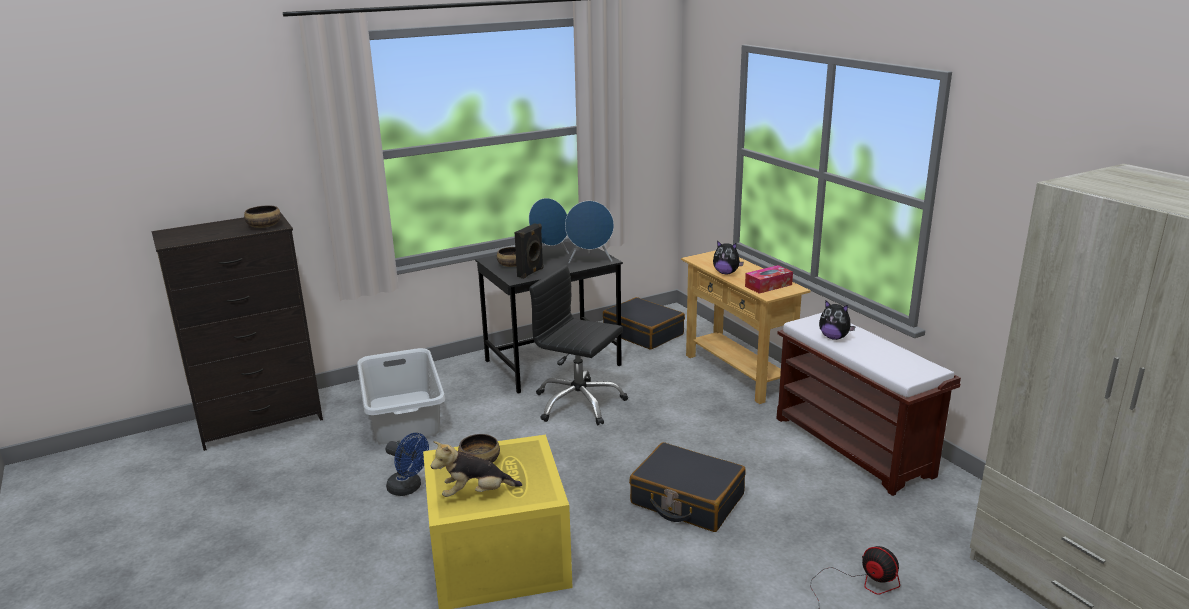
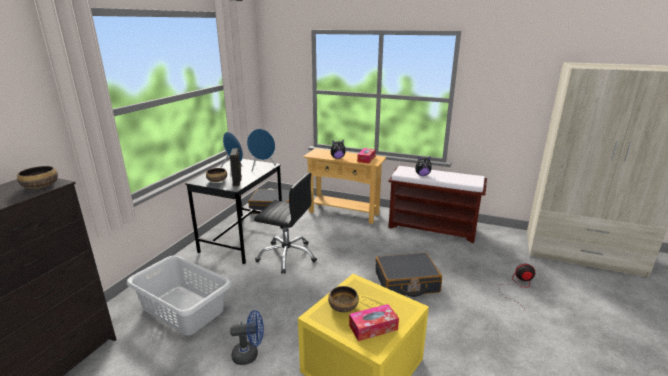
camera: 40 degrees left, 0 degrees up
(476, 494) = (373, 327): plush toy -> tissue box
(578, 403) = (287, 256): black office chair -> black office chair turned 150 degrees counterclockwise

